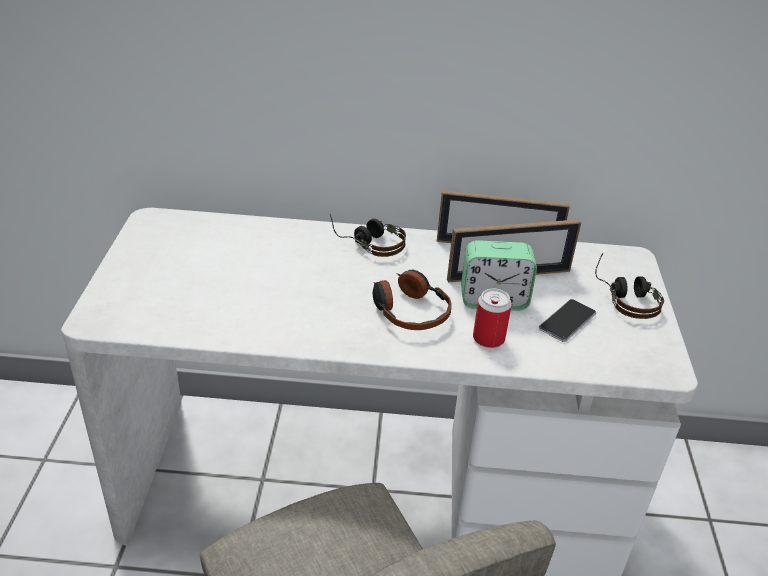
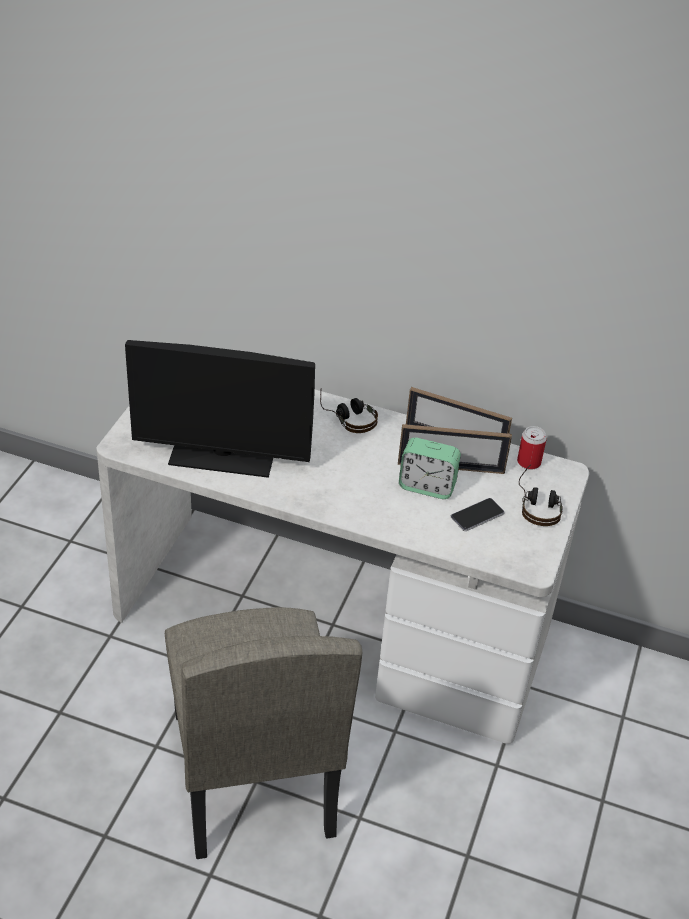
camera: 15 degrees right, 5 degrees up
(233, 309) = (222, 456): none -> monitor
(409, 311) = (355, 482): headphones -> none
(488, 338) = (406, 516): can -> can (528, 462)

